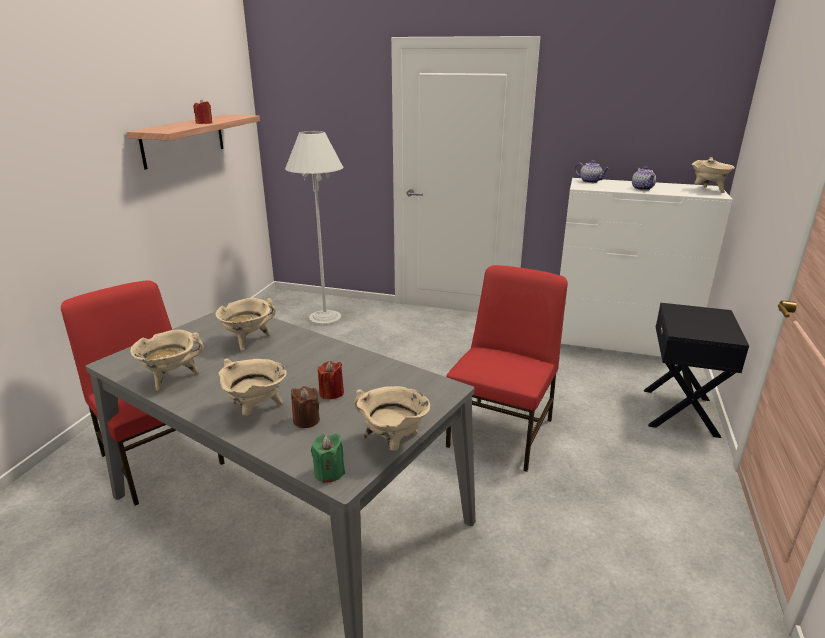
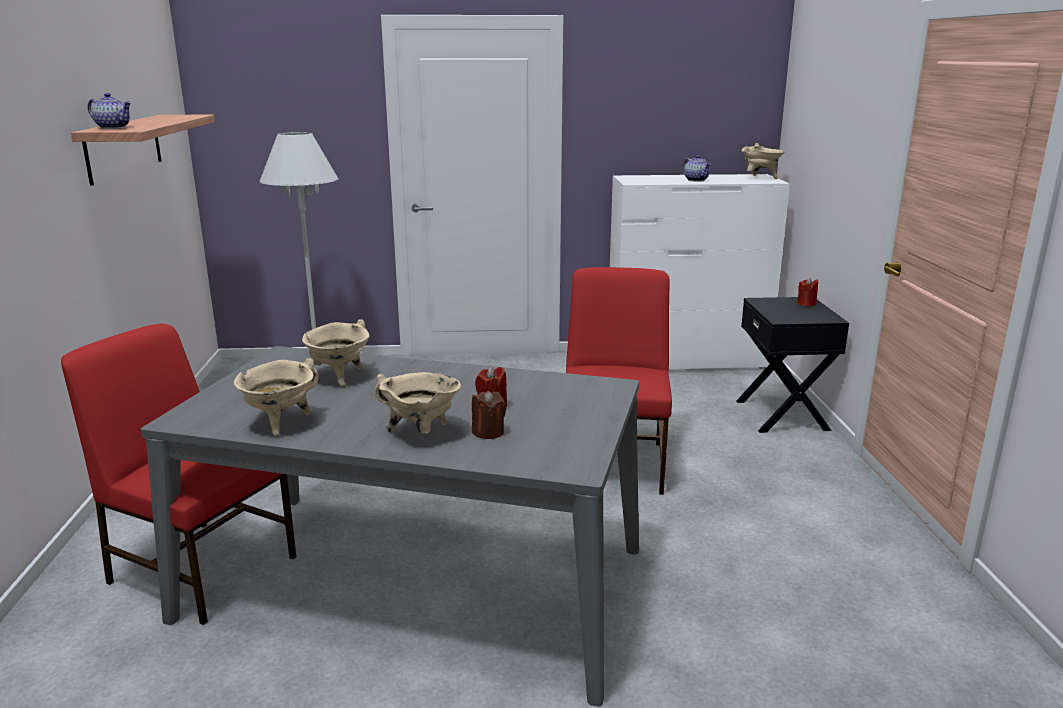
camera: 20 degrees left, 5 degrees down
(204, 123) = (162, 122): red candle -> red candle (806, 304)
(329, 472) = (559, 467): green candle -> none
(393, 443) = (601, 434): beige cooking pot -> none
(590, 181) = (636, 177): teapot -> teapot (114, 127)

